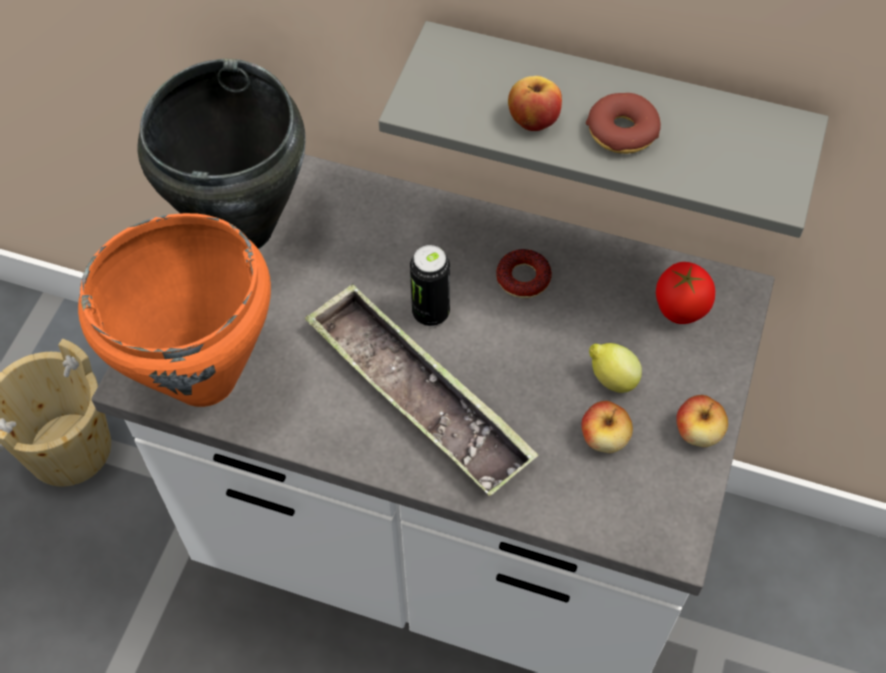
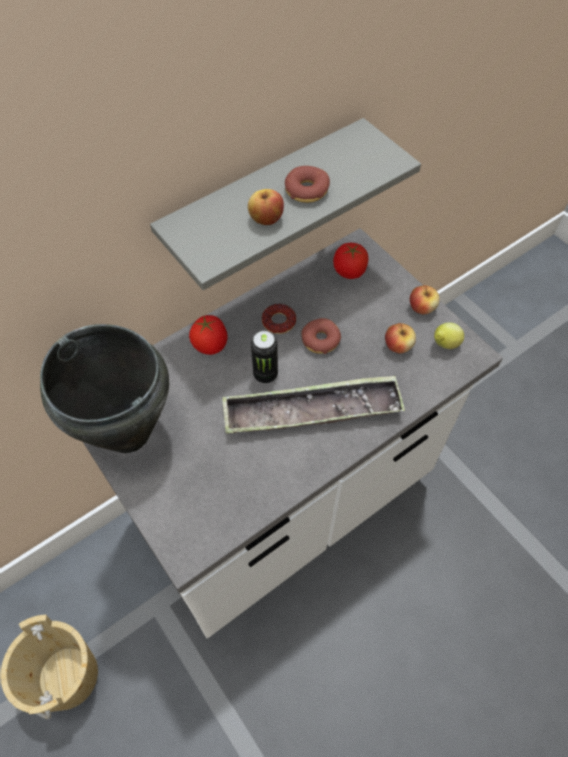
camera: 55 degrees left, 0 degrees up
(205, 379) = (216, 512): orange cooking pot -> none
(426, 229) = (210, 345): none -> tomato
(535, 341) = (320, 340): none -> donut
(611, 379) = (367, 322): lemon -> lemon (444, 345)

